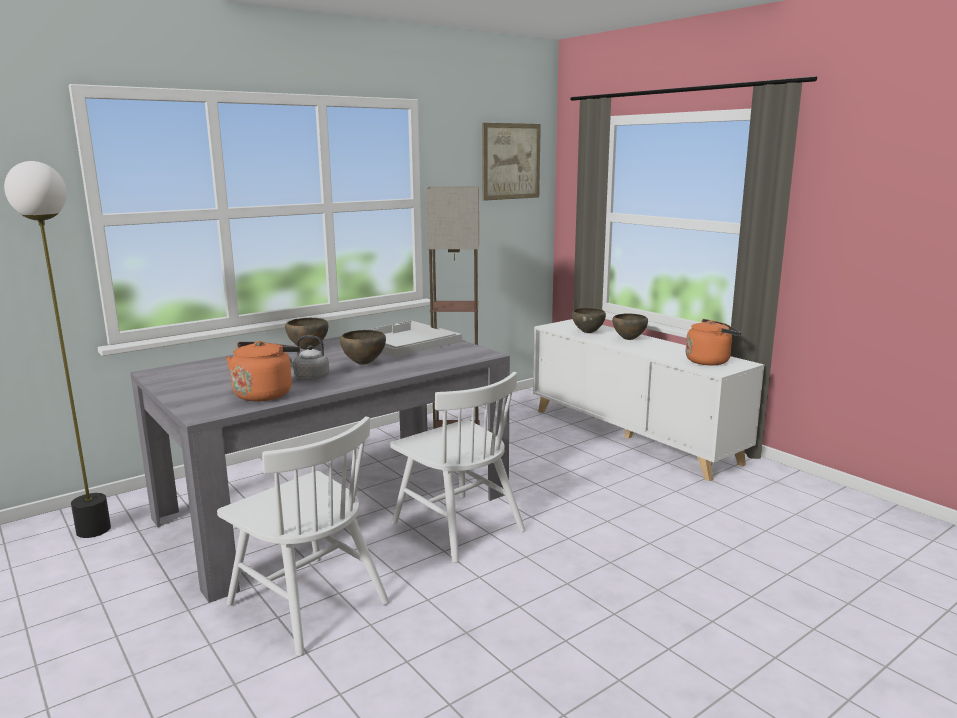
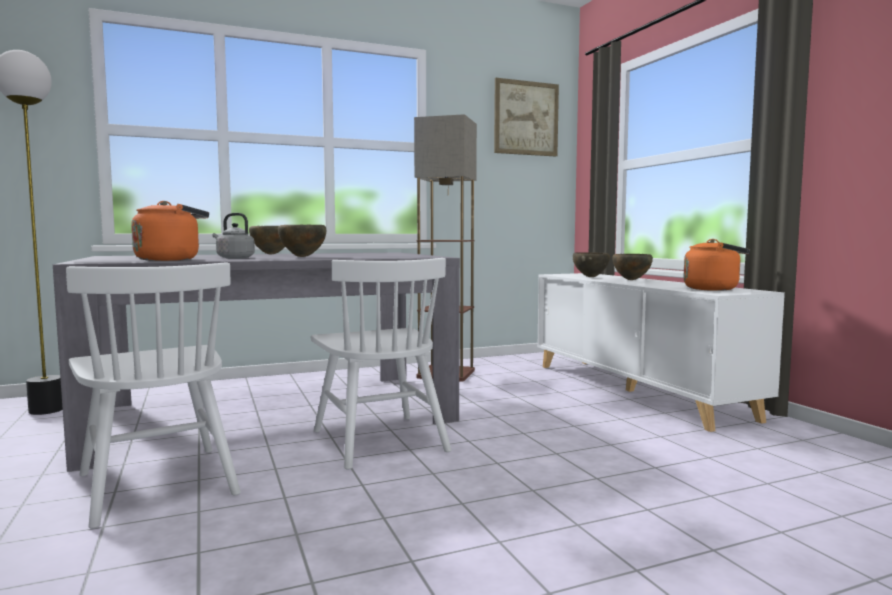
camera: 15 degrees right, 10 degrees down
(402, 341) = (367, 254): white tray -> none

